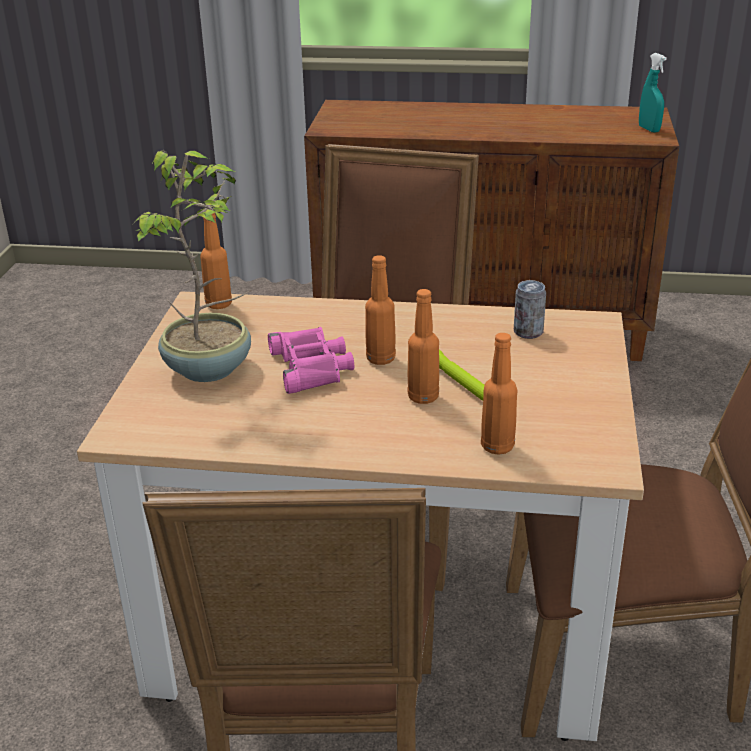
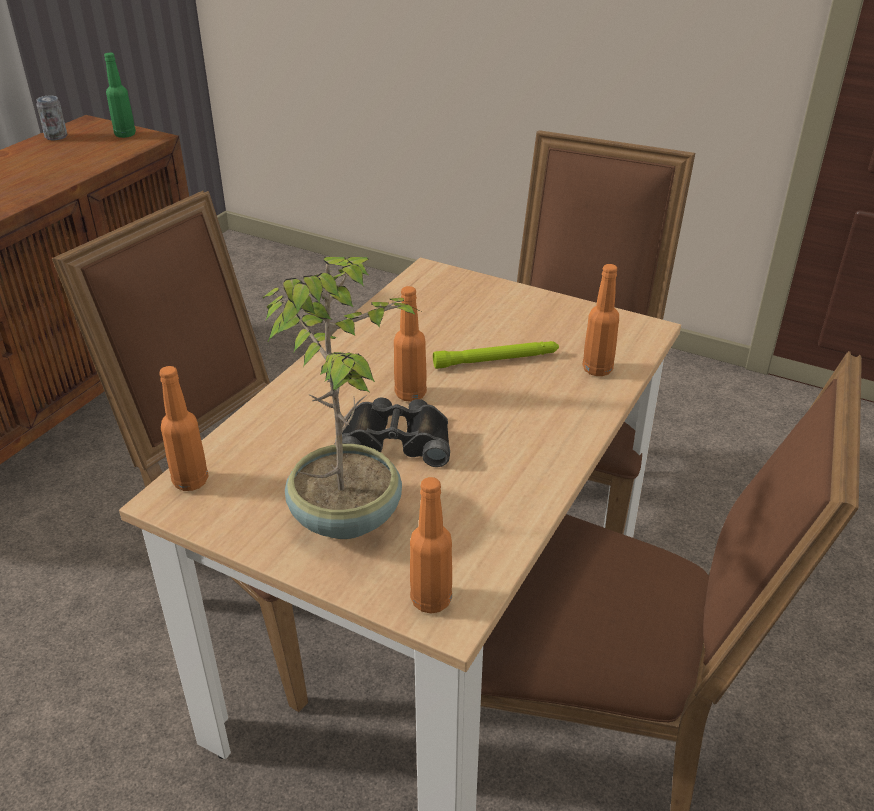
camera: 70 degrees left, 5 degrees up
(311, 367) = (396, 440): pink binoculars -> black binoculars
(423, 397) = (497, 387): orange bottle -> orange bottle (431, 600)
(528, 332) = (421, 306): can -> can (56, 136)
(649, 129) = (125, 135): turquoise spray bottle -> green bottle

